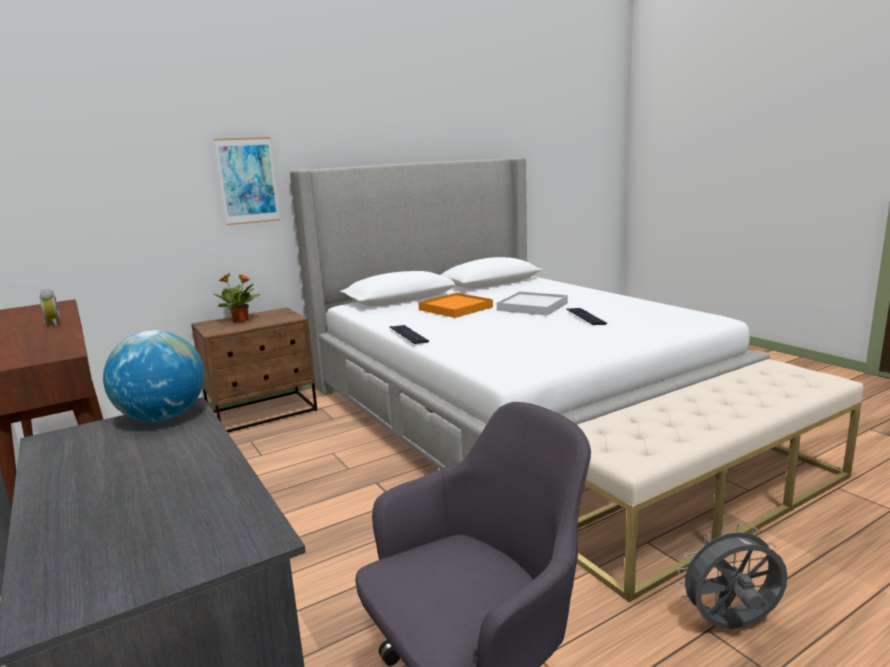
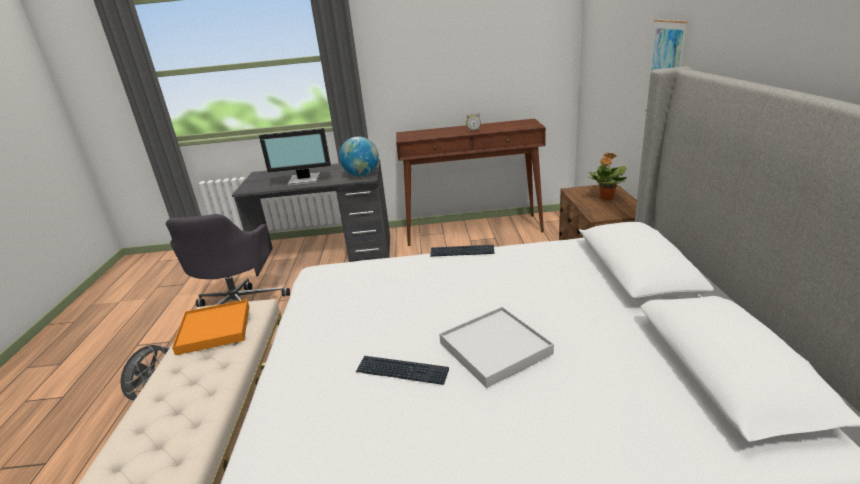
camera: 120 degrees right, 10 degrees up
(179, 473) = (304, 180): none -> monitor
(455, 308) = (541, 292): orange tray -> orange tray (215, 329)

